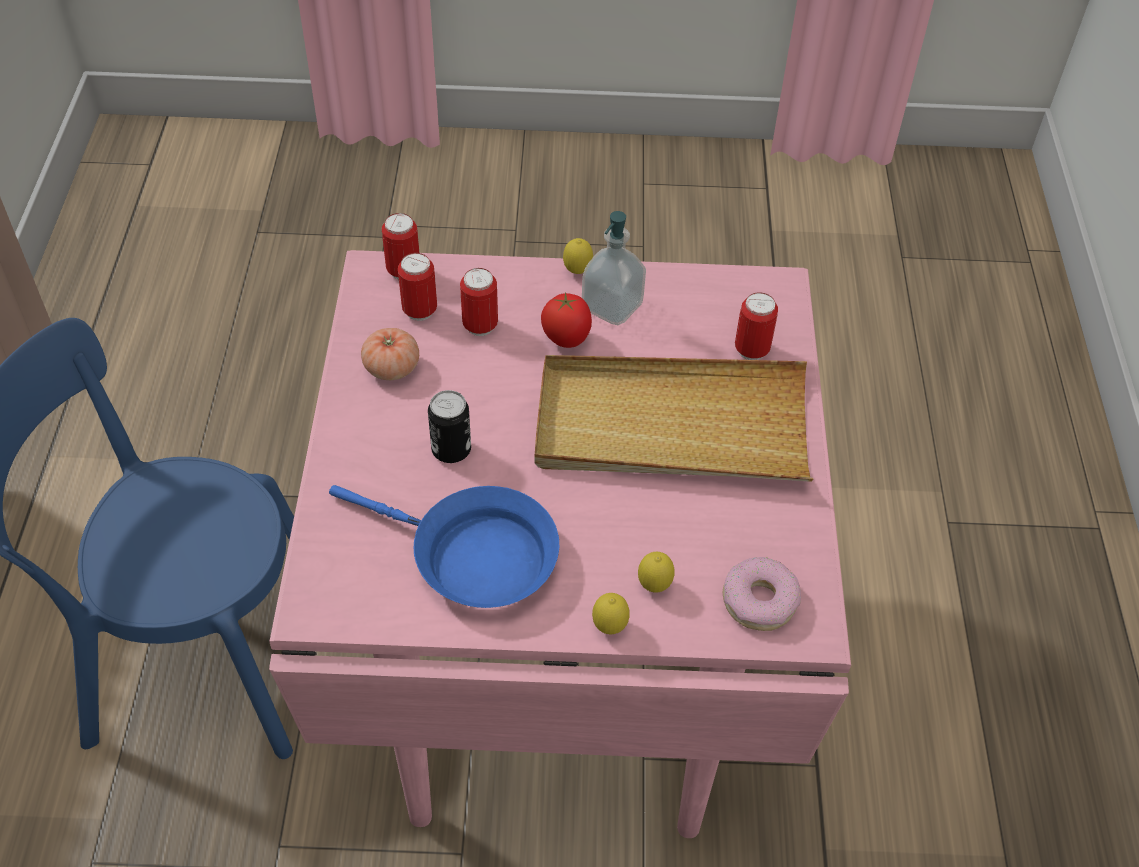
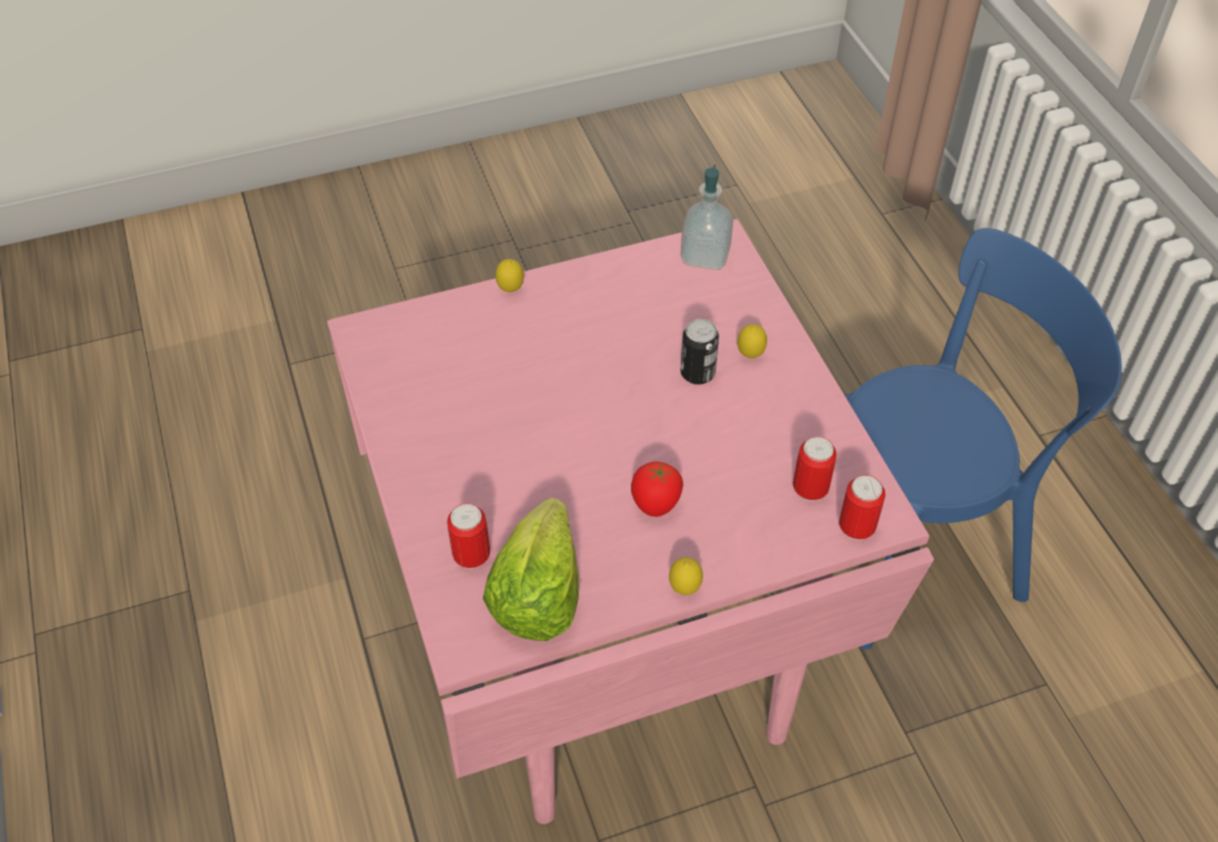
camera: 160 degrees right, 0 degrees up
(392, 367) = (795, 426): tomato -> none
(473, 557) = (632, 304): blue frying pan -> none
(480, 326) = (744, 493): can -> none
(612, 306) = (629, 559): soap dispenser -> soap dispenser (705, 255)
(654, 586) = (488, 325): lemon -> lemon (750, 355)
(671, 426) = (522, 453): beige tray -> none
(703, 304) = (538, 595): none -> lettuce
(759, 600) = (405, 339): donut -> none

